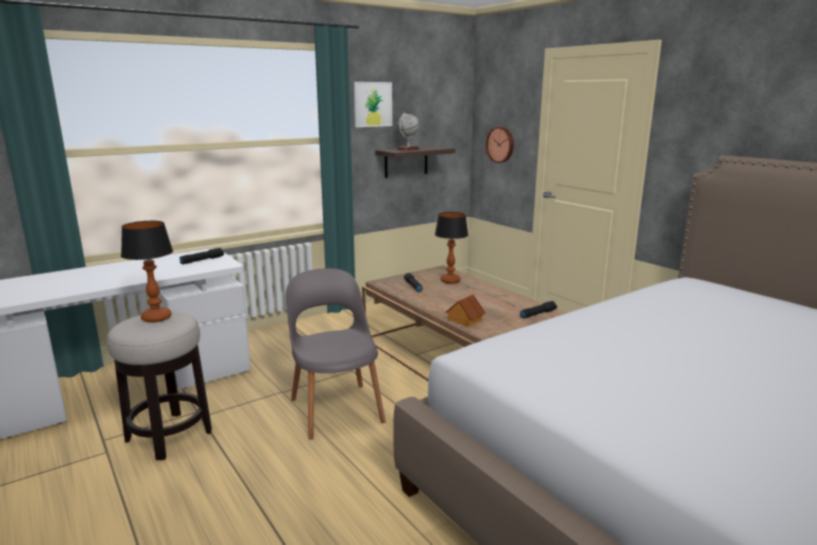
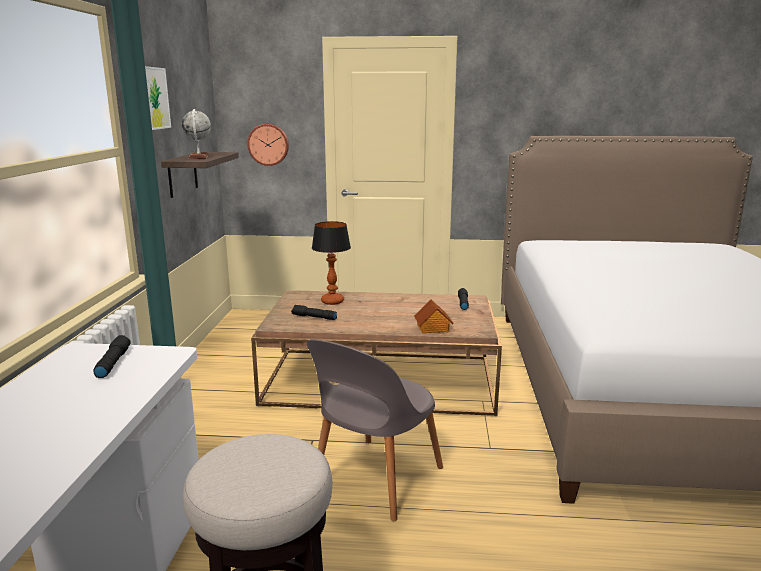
camera: 50 degrees left, 0 degrees up
(156, 318) = (245, 457): table lamp -> none
(336, 408) = (375, 480): grey chair -> grey chair turned 75 degrees counterclockwise

